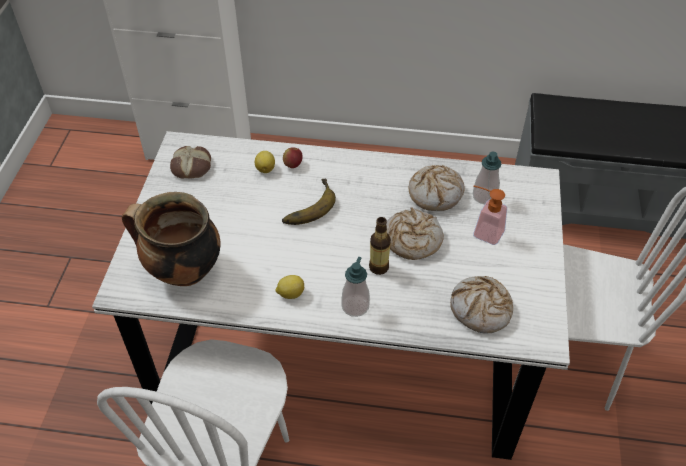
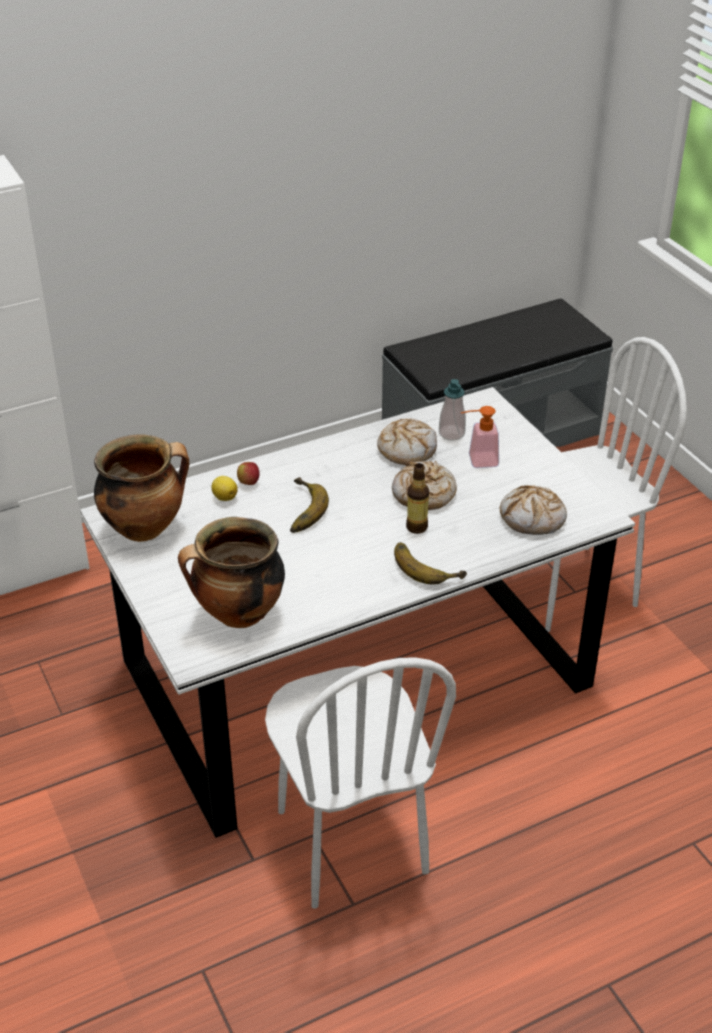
camera: 35 degrees left, 10 degrees down
(192, 166) = (145, 527): bread -> cooking pot
(290, 293) = (360, 583): lemon -> none
(355, 306) = (427, 565): soap dispenser -> banana

